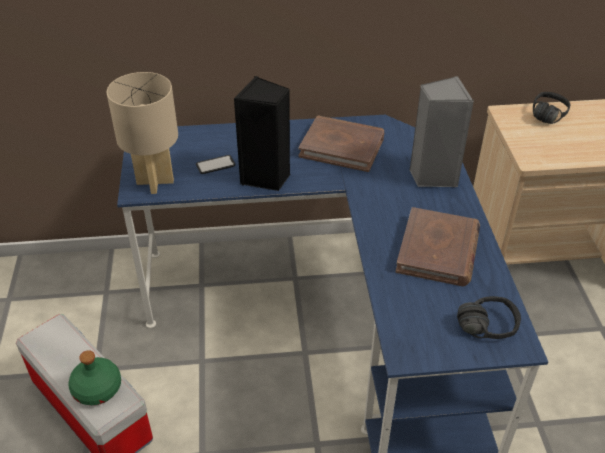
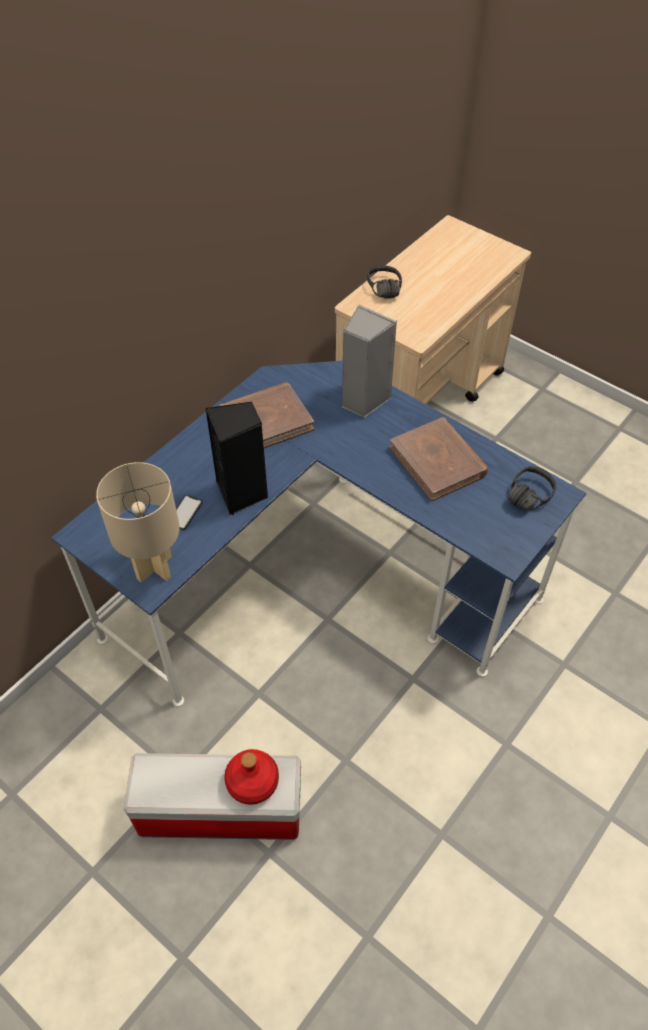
camera: 45 degrees left, 10 degrees up
(97, 389) = (253, 781): green bottle -> red bottle

